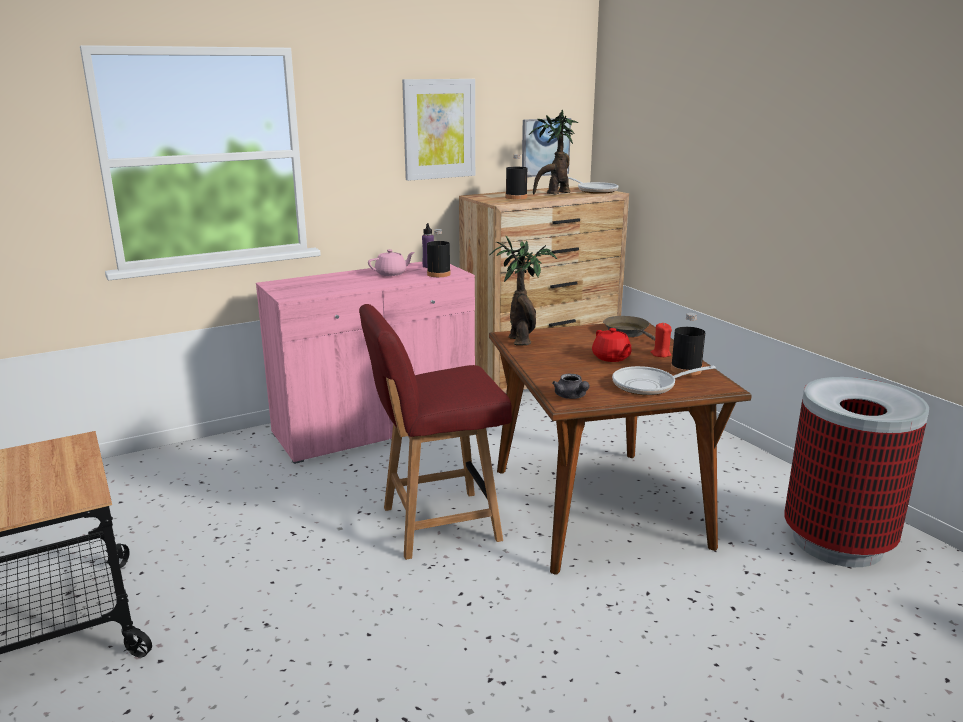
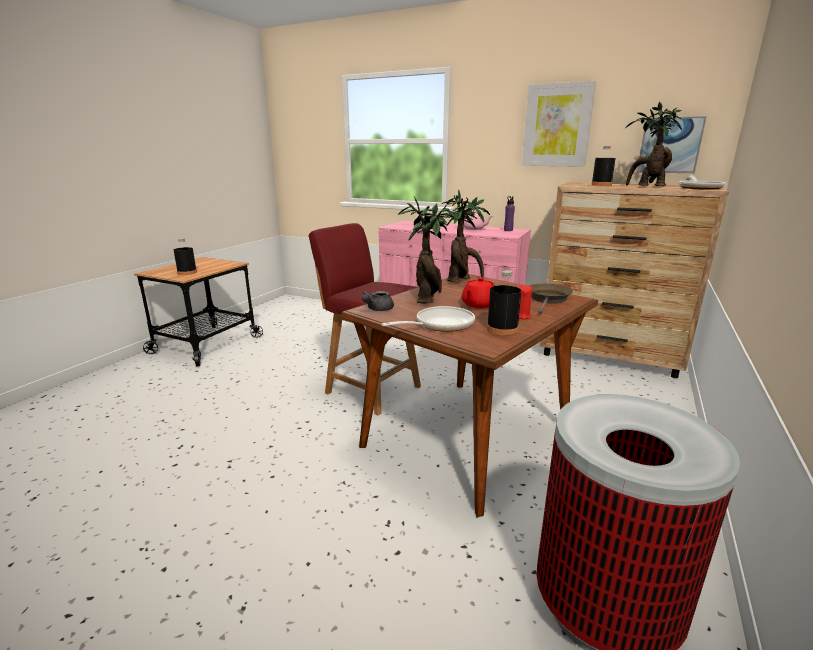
camera: 55 degrees right, 0 degrees up
(438, 274) = (497, 234): black bottle -> black bottle (187, 273)
(565, 369) = (428, 299): none -> potted plant
(649, 385) = (440, 324): frying pan -> frying pan turned 105 degrees clockwise

